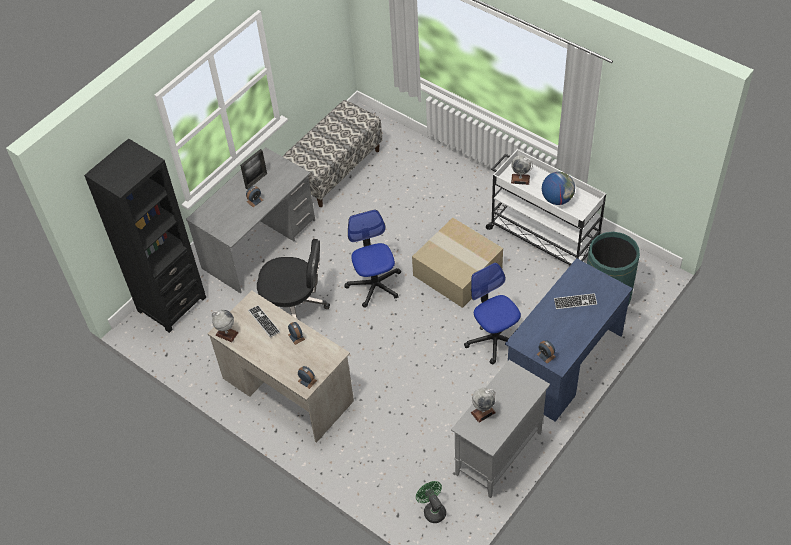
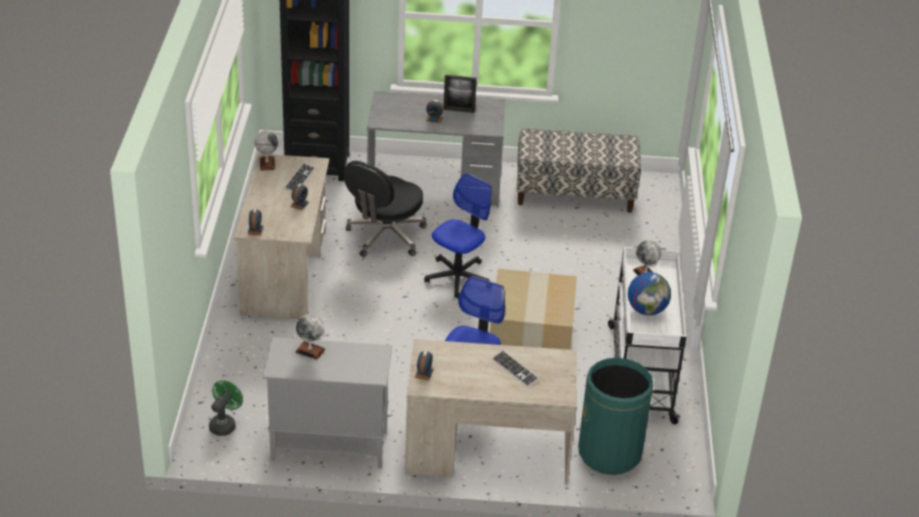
camera: 50 degrees right, 15 degrees down
(294, 305) = (385, 237): black office chair -> black office chair turned 60 degrees clockwise
(564, 363) = (487, 452): blue desk -> beige desk

